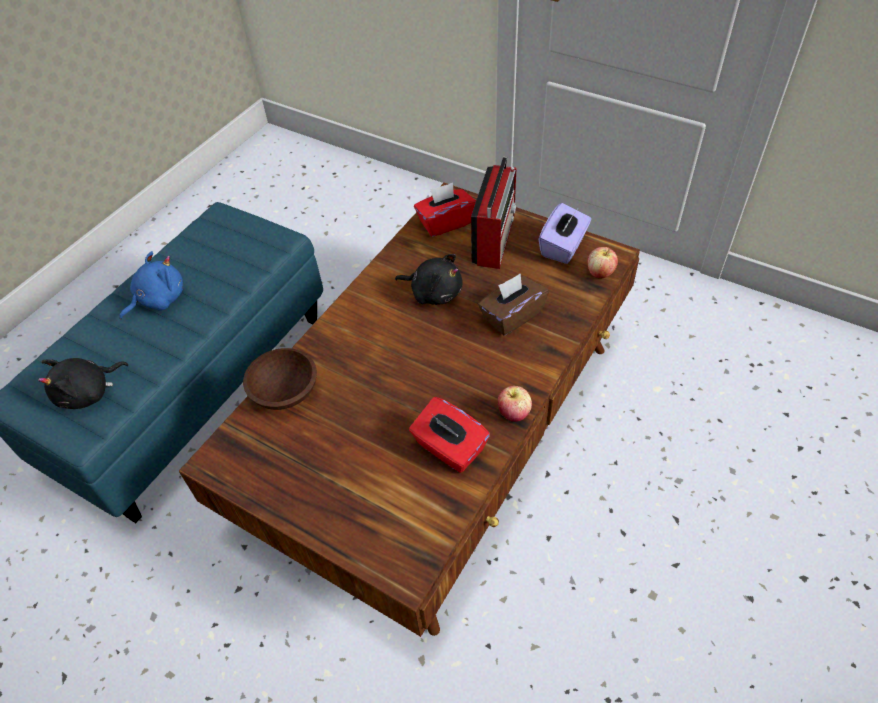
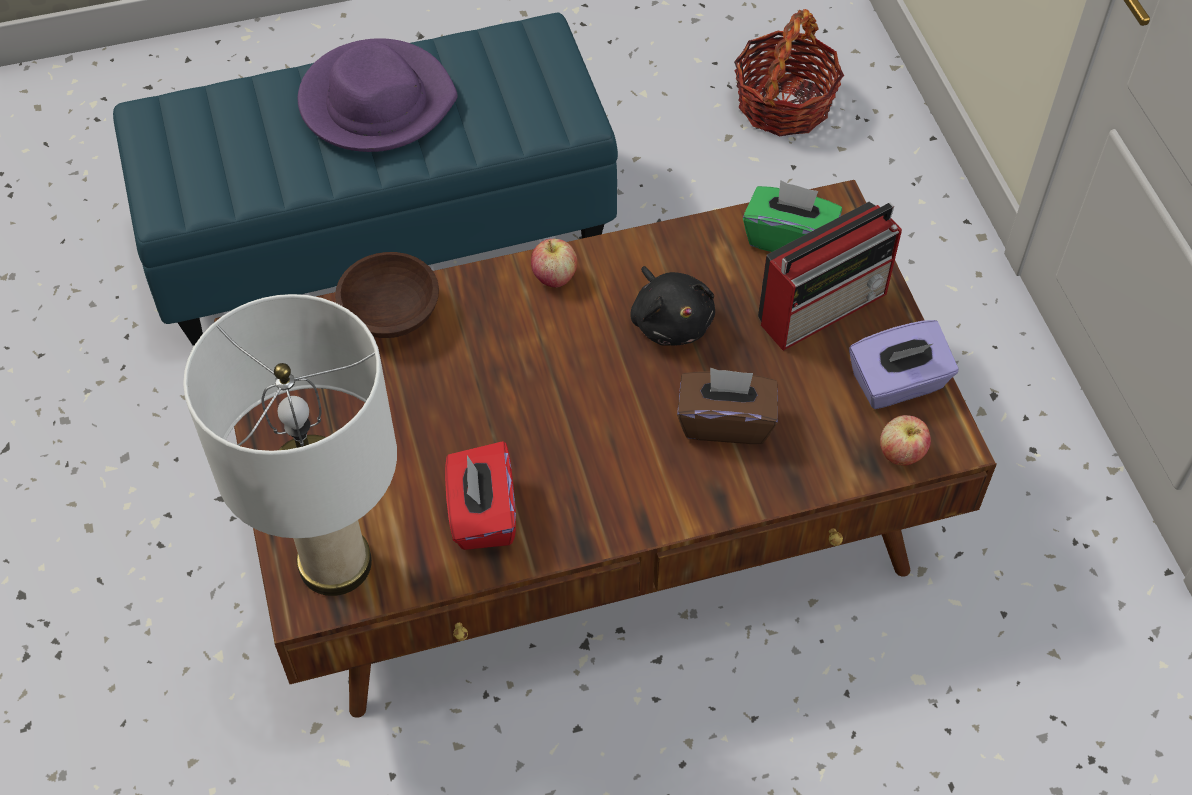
camera: 40 degrees right, 5 degrees up
(89, 393) = (214, 165): black plush toy -> none
(158, 299) = (376, 102): blue plush toy -> purple hat
(337, 204) = (784, 104): none -> basket
(401, 538) = (336, 564): none -> white table lamp
(445, 223) = (789, 238): red tissue box -> green tissue box
(514, 413) = (591, 535): apple -> apple (554, 277)

